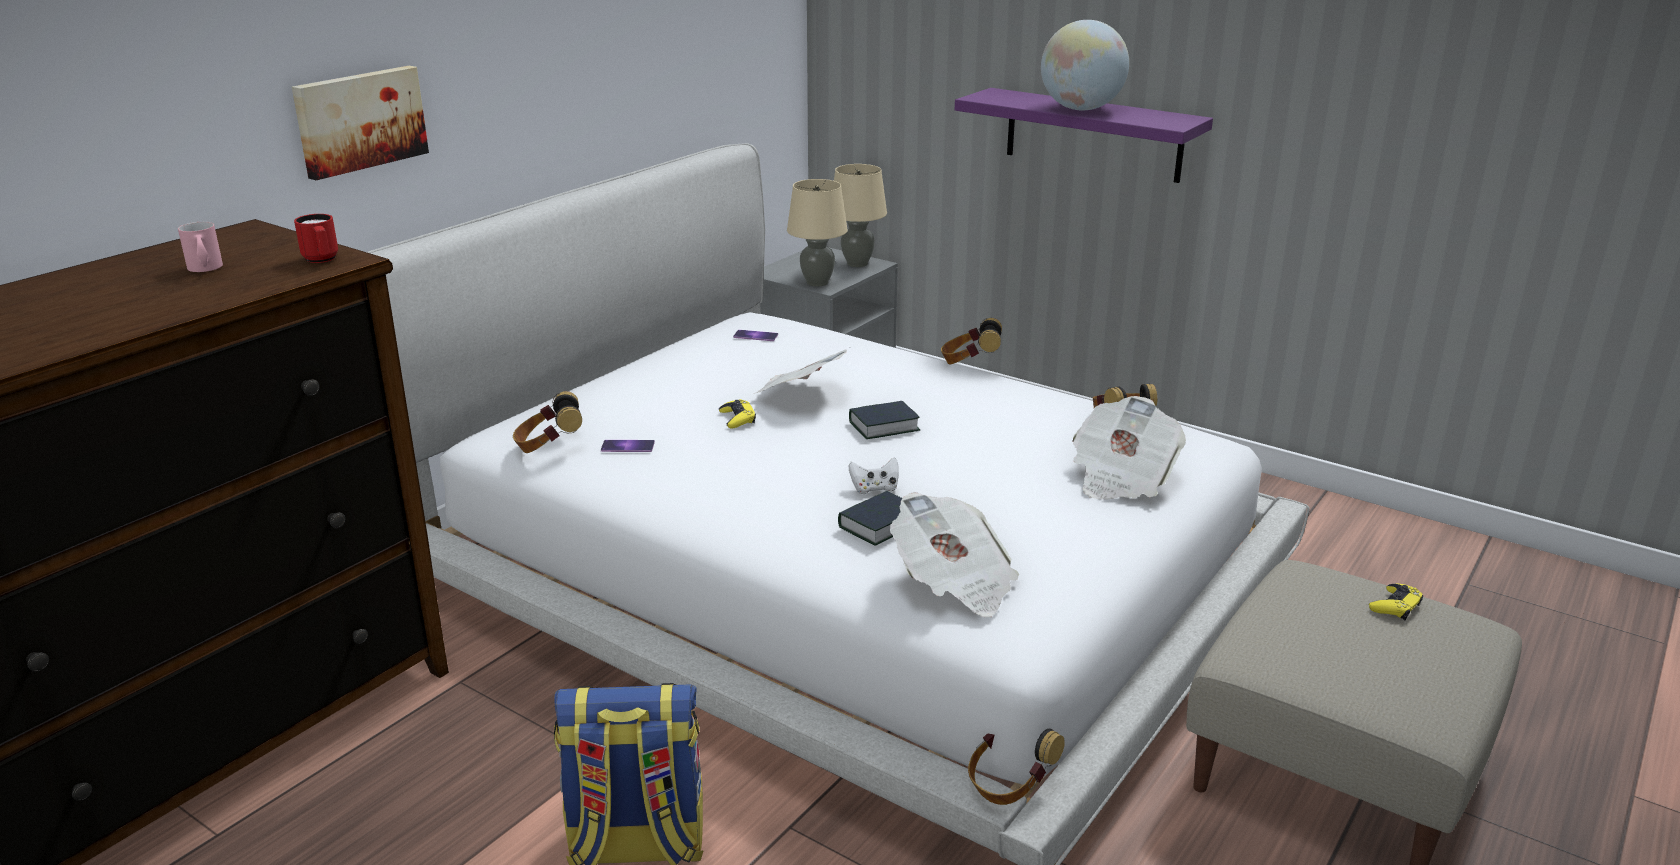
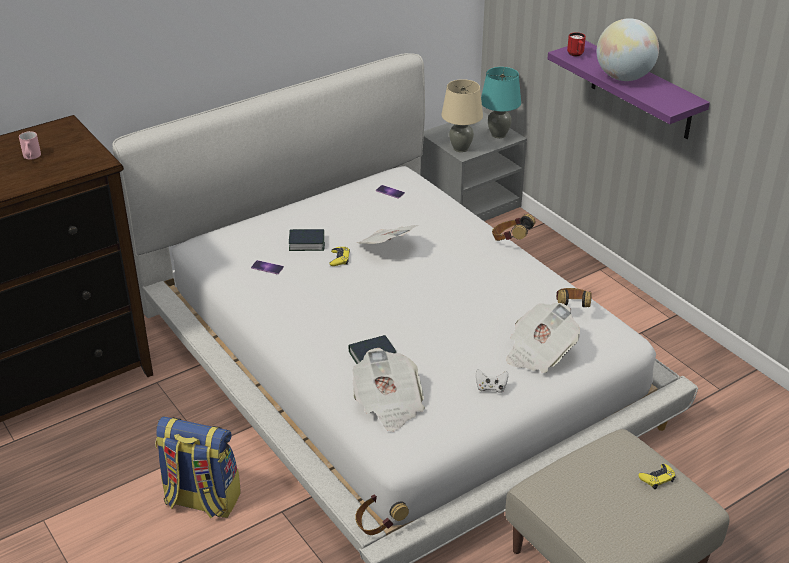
camera: 20 degrees right, 10 degrees up
(322, 260) = (88, 159): red mug -> red mug (576, 55)
(359, 120) = (141, 55): picture -> none
(549, 446) = (226, 258): headphones -> none
(857, 263) = (498, 134): beige table lamp -> turquoise table lamp
(874, 489) = (386, 329): white game controller -> white game controller (491, 388)
(884, 426) = (421, 283): book -> book (306, 243)

